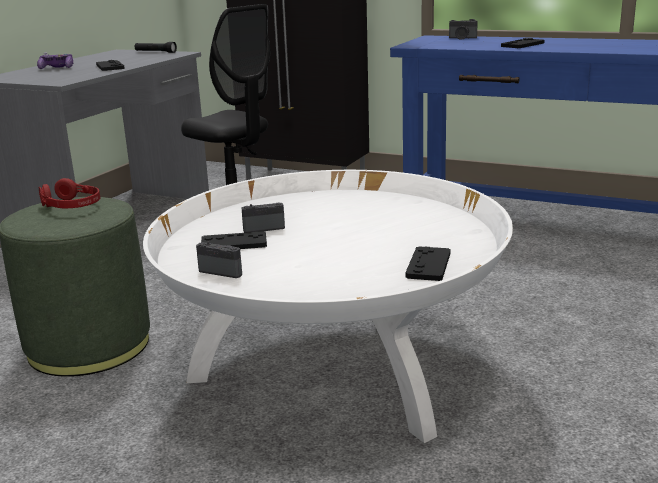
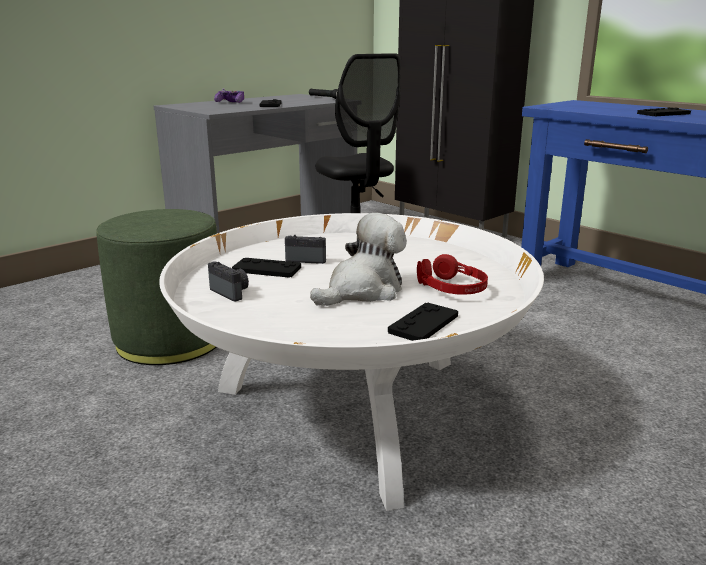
camera: 20 degrees right, 0 degrees up
(71, 206) = (166, 215): red headphones -> red headphones (450, 289)
(348, 247) = (363, 291): none -> plush toy
(462, 38) = (607, 104): camera -> none

